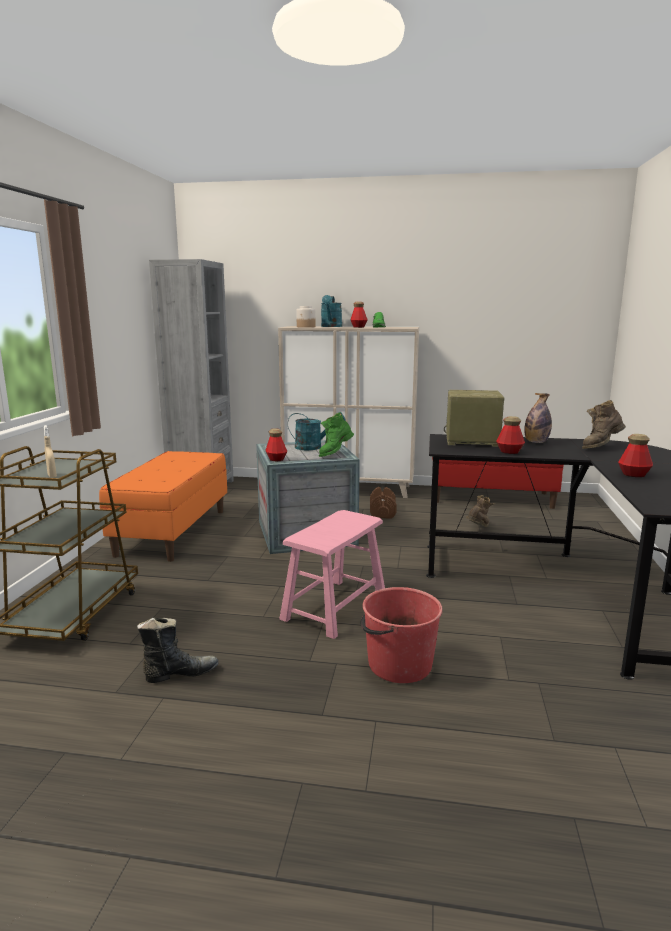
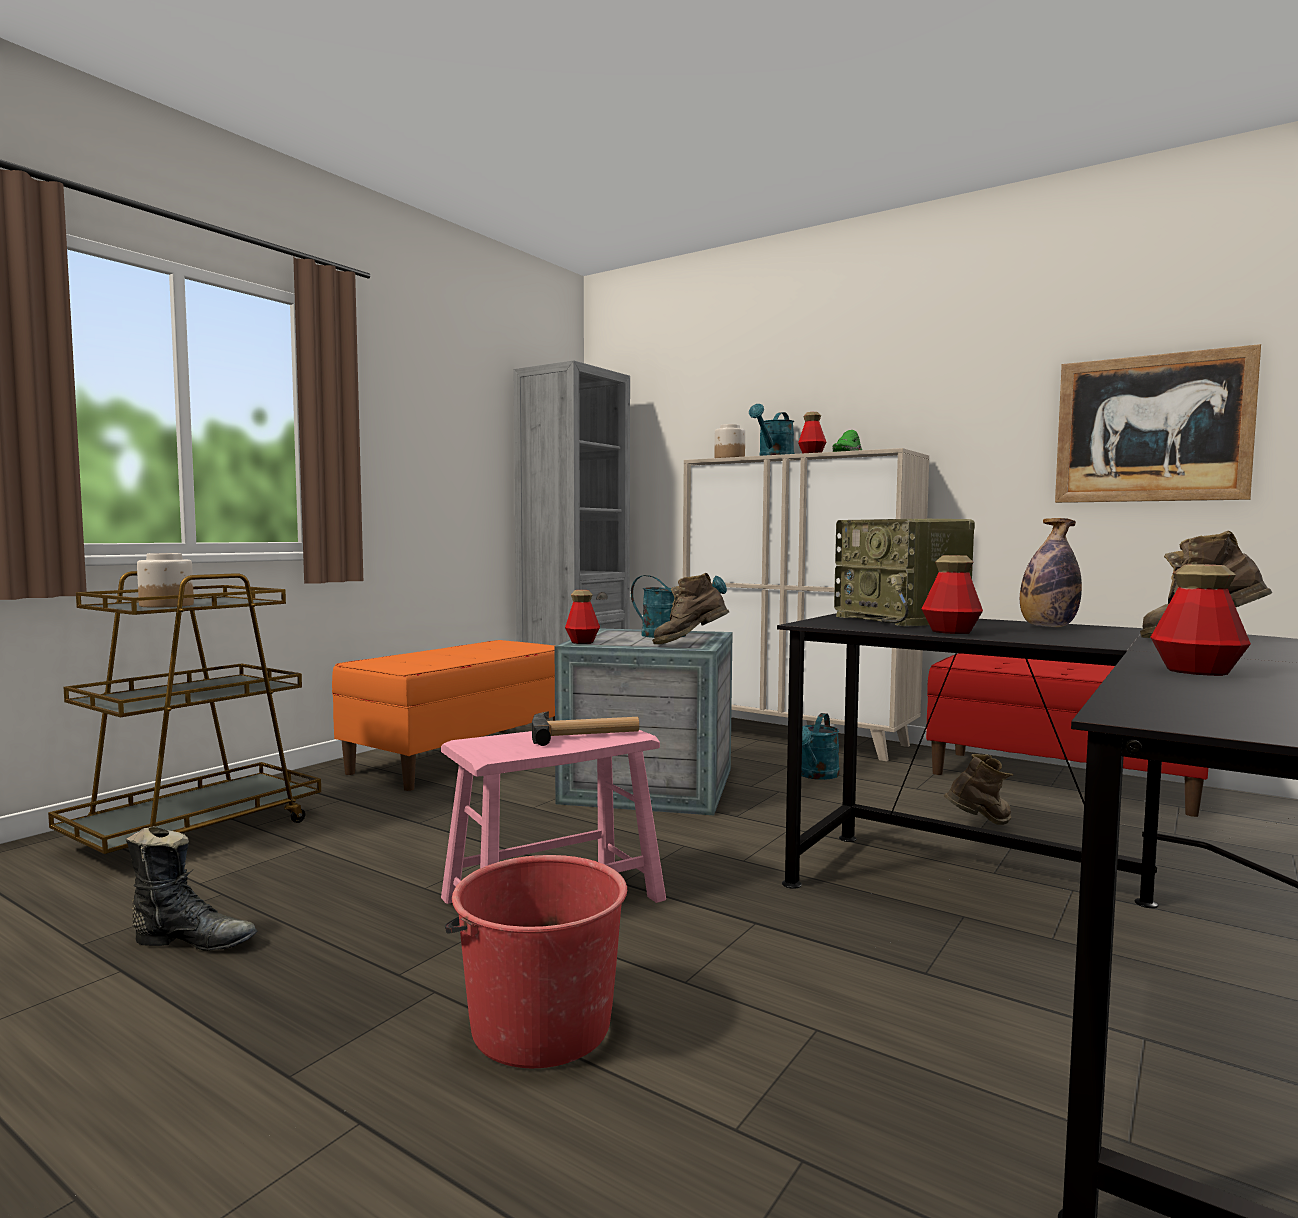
camera: 25 degrees right, 10 degrees down
(52, 476) = (166, 605): beige spray bottle -> jar
(335, 454) = (689, 643): green boot -> brown boot
(346, 522) = (585, 735): none -> hammer
(382, 512) = (815, 775): brown dumbbell -> turquoise watering can
(471, 441) = (902, 619): radio -> radio turned 150 degrees counterclockwise
(530, 319) = (1151, 429): none -> picture

